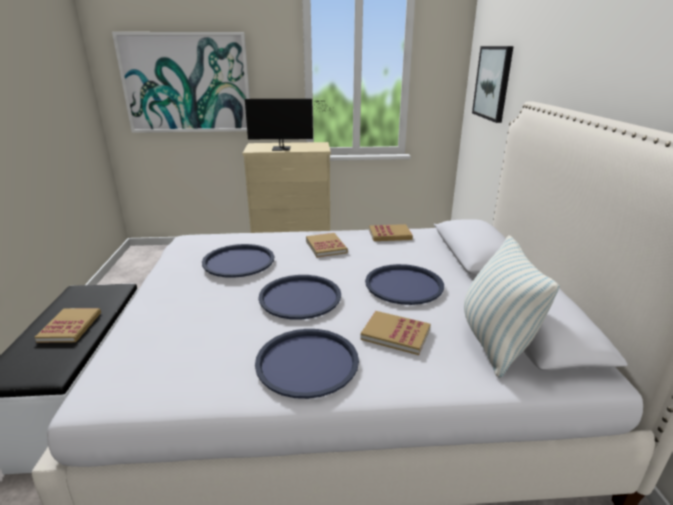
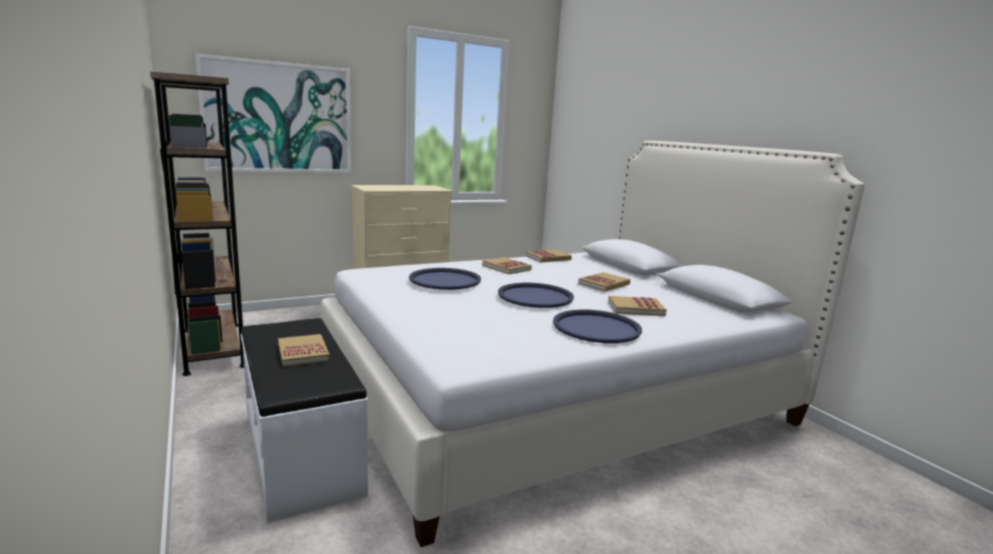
camera: 25 degrees left, 10 degrees down
(126, 278) = (213, 347): none -> brown bookcase
(284, 148) = (402, 188): monitor -> none
(404, 285) = (604, 284): blue tray -> book
(493, 83) = (589, 131): picture -> none
(494, 342) = (703, 305): pillow -> none

